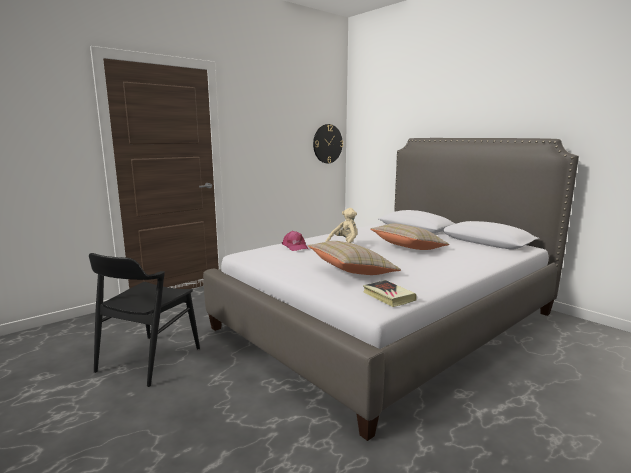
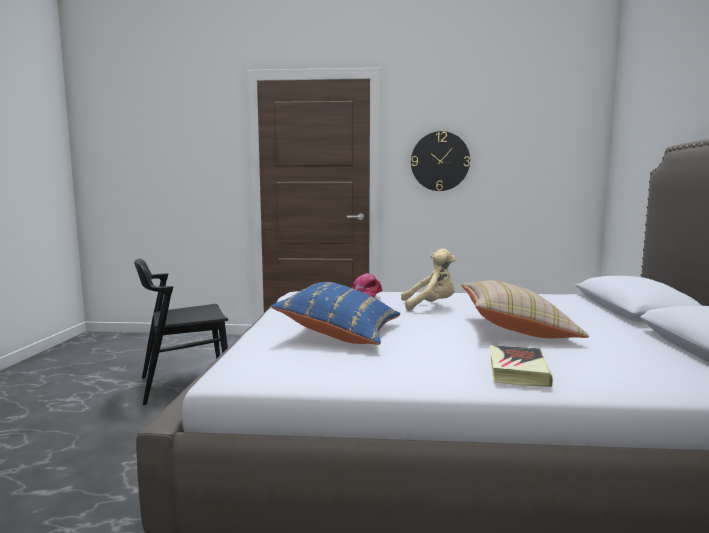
camera: 45 degrees right, 5 degrees down
(327, 143) = (565, 168): wall clock -> wall clock (440, 161)
(352, 272) = (341, 333): beige pillow -> blue pillow
(388, 296) = (280, 369): book -> book (517, 371)

